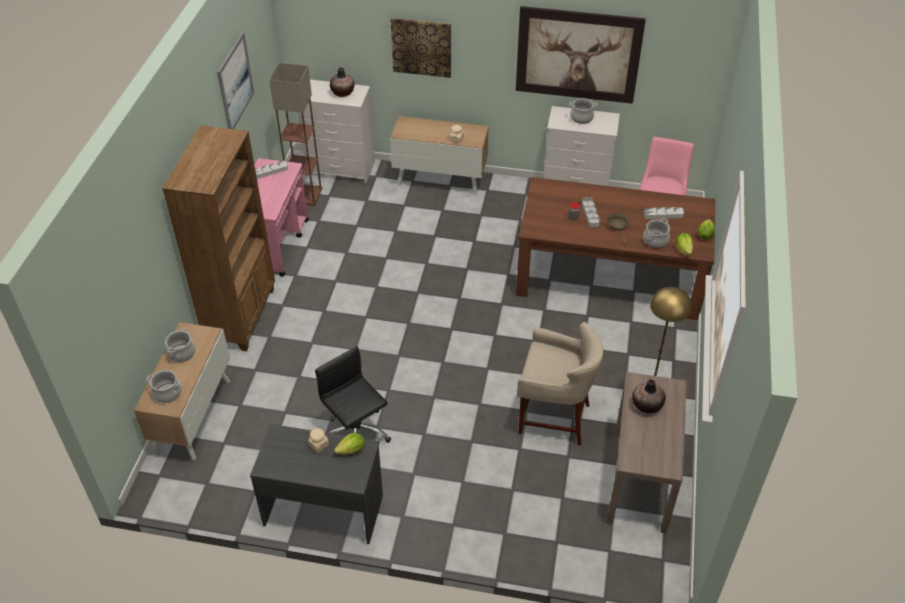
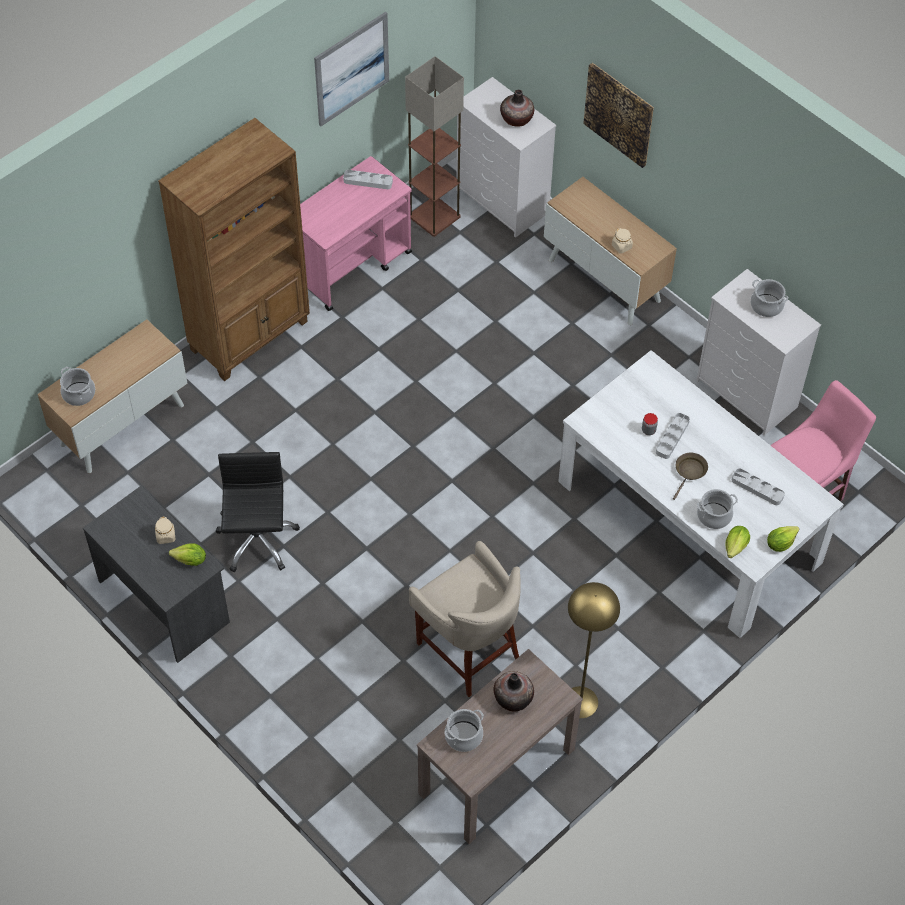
camera: 35 degrees right, 10 degrees up
(181, 353) = (123, 356): cooking pot -> cooking pot (463, 736)
(578, 55) = (786, 227): picture -> none
(609, 276) = (688, 521): brown dining table -> white dining table

